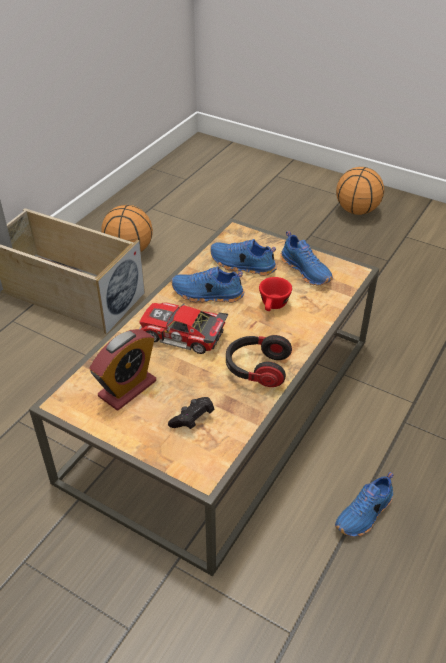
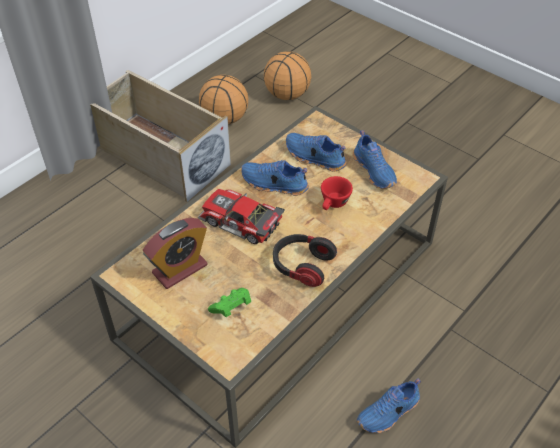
camera: 10 degrees right, 5 degrees up
(192, 420) = (231, 307): black game controller -> green game controller
(357, 210) = (460, 100): basketball -> basketball (287, 95)

